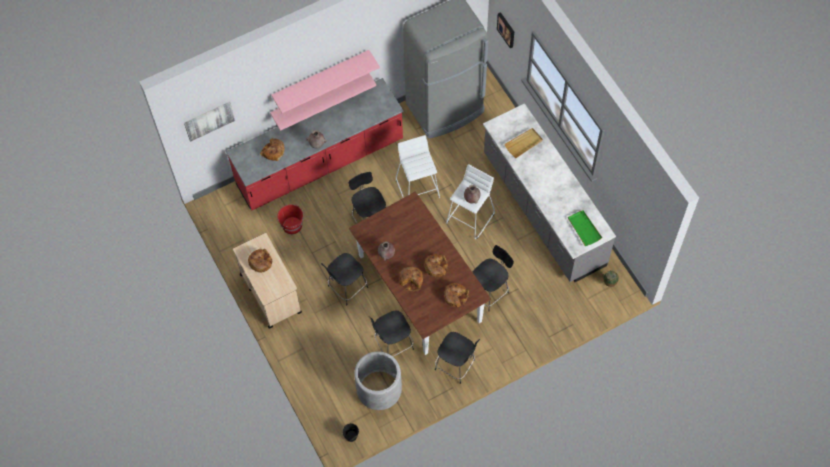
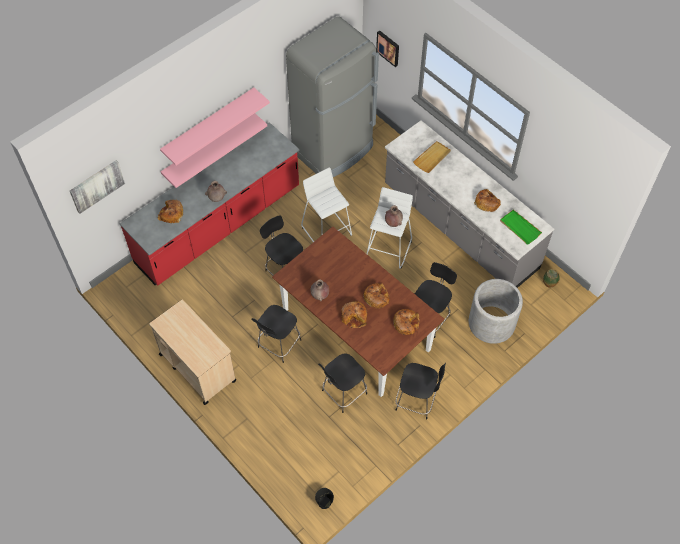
camera: 15 degrees left, 5 degrees down
(260, 262) = (183, 331): bread -> bread (487, 203)
(292, 225) = (204, 293): red bucket -> none
(379, 389) = (341, 444): grey planter -> grey planter (491, 323)

